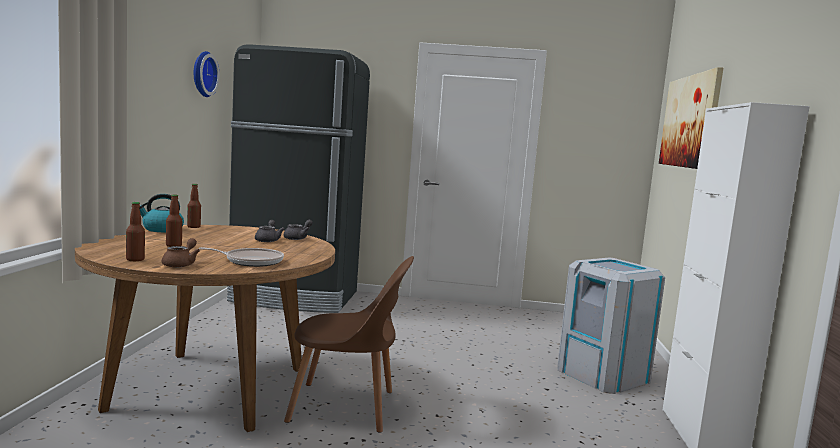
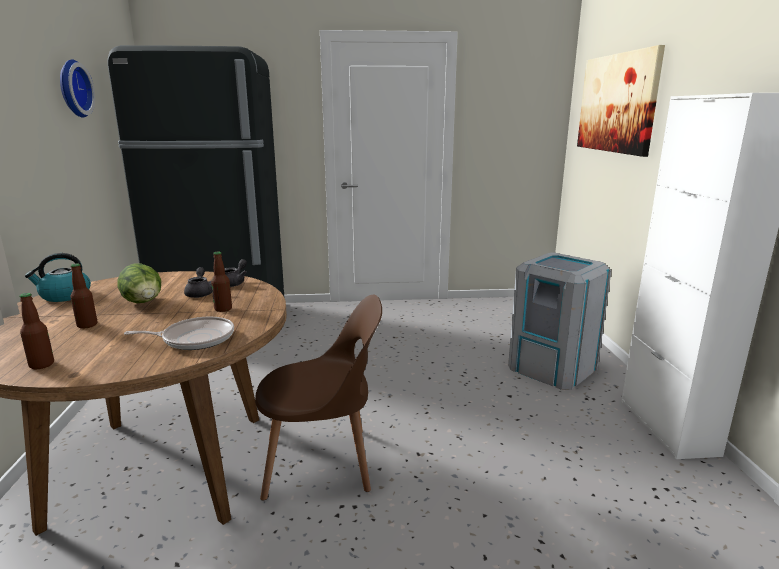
camera: 10 degrees left, 10 degrees up
(181, 264) = (106, 362): brown teapot -> none
(193, 227) = (103, 284): bottle -> bottle (223, 309)
(221, 240) = (144, 303): none -> lettuce

